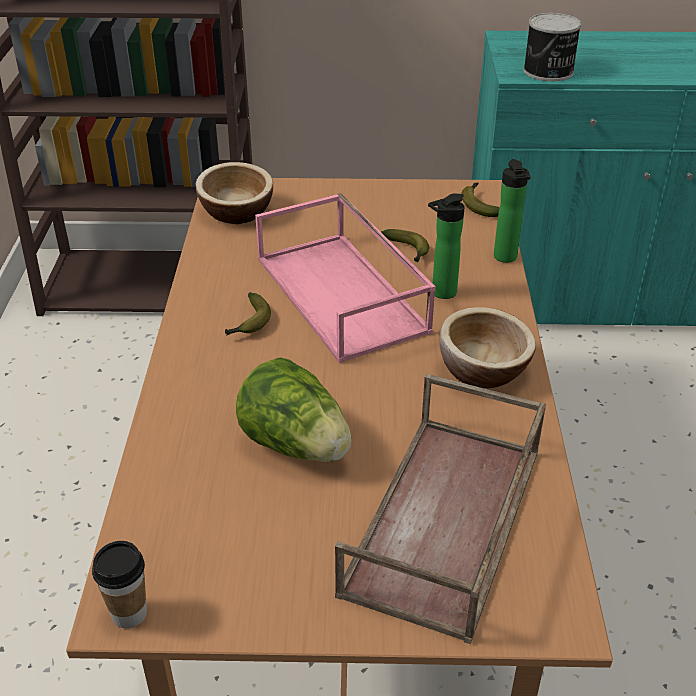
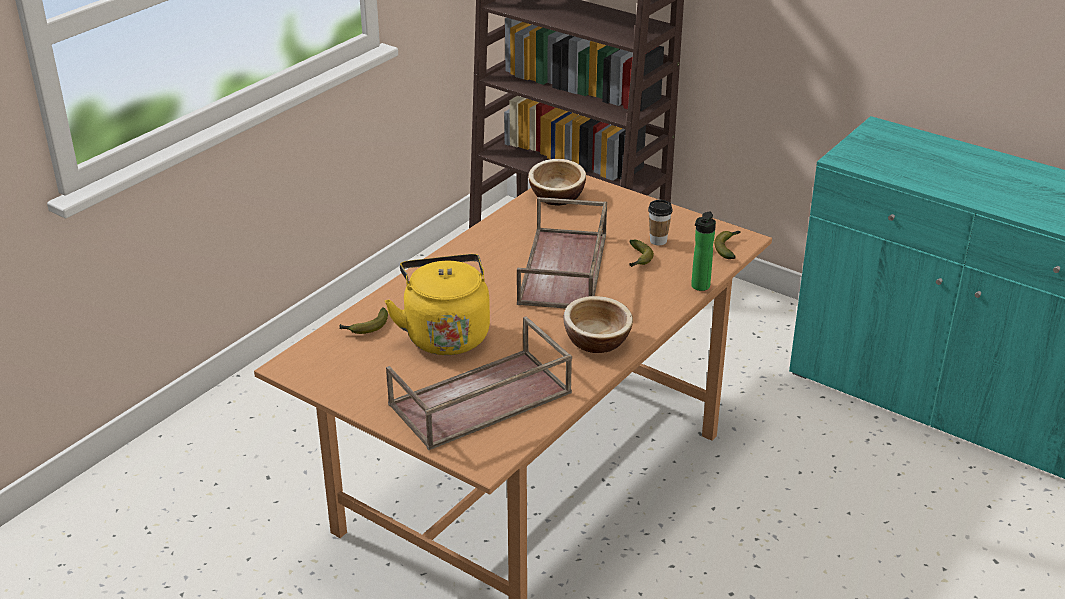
camera: 35 degrees right, 5 degrees down
(129, 613) = (292, 369): cup -> cup (658, 241)
(249, 323) = (490, 264): banana -> banana (365, 327)
(296, 444) = (445, 334): lettuce -> yellow kettle
(343, 295) = (564, 269): pink tray -> brown tray
(441, 293) = (627, 291): bottle -> none
(549, 72) = (871, 164): can -> none

